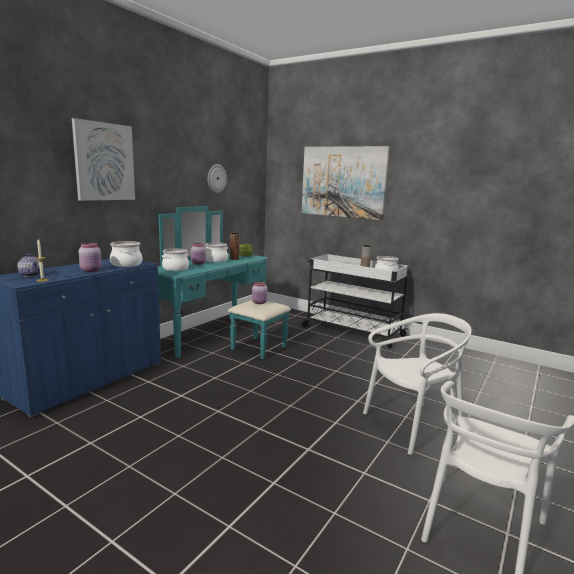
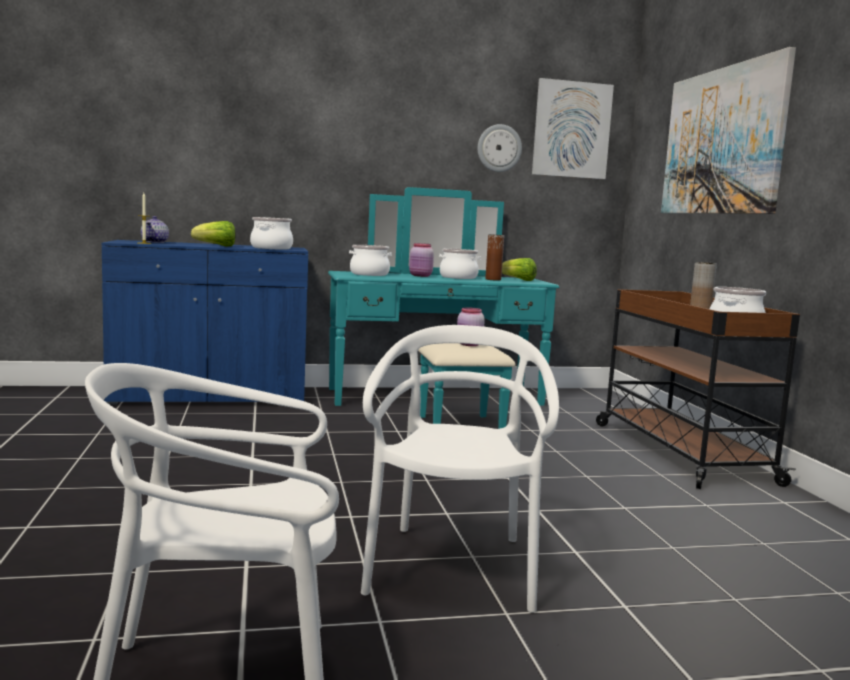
camera: 45 degrees right, 5 degrees down
(91, 270) = (216, 246): pink jar -> lettuce
(104, 162) = (289, 115): picture -> picture (571, 130)
(351, 331) = (679, 451): white cart -> brown cart
(412, 425) = (453, 568): white chair -> white chair turned 105 degrees counterclockwise

